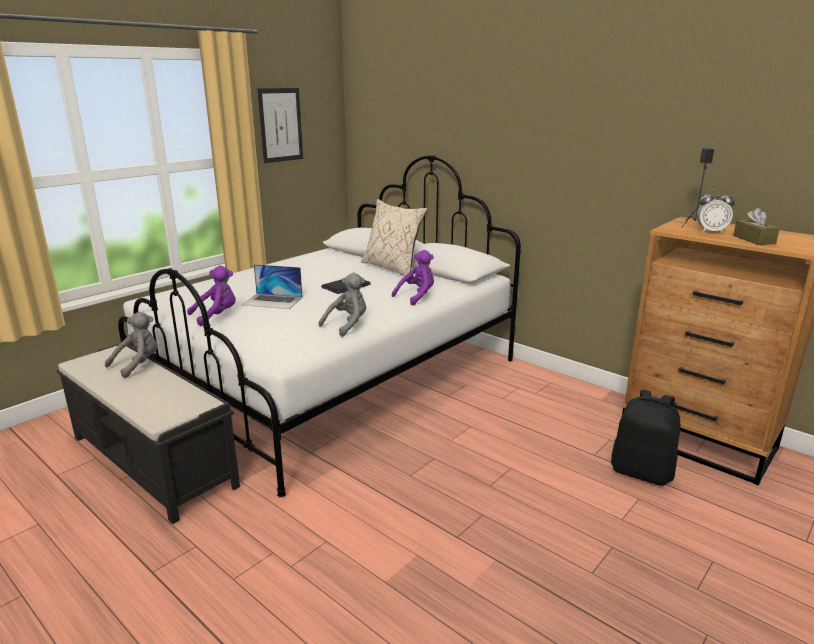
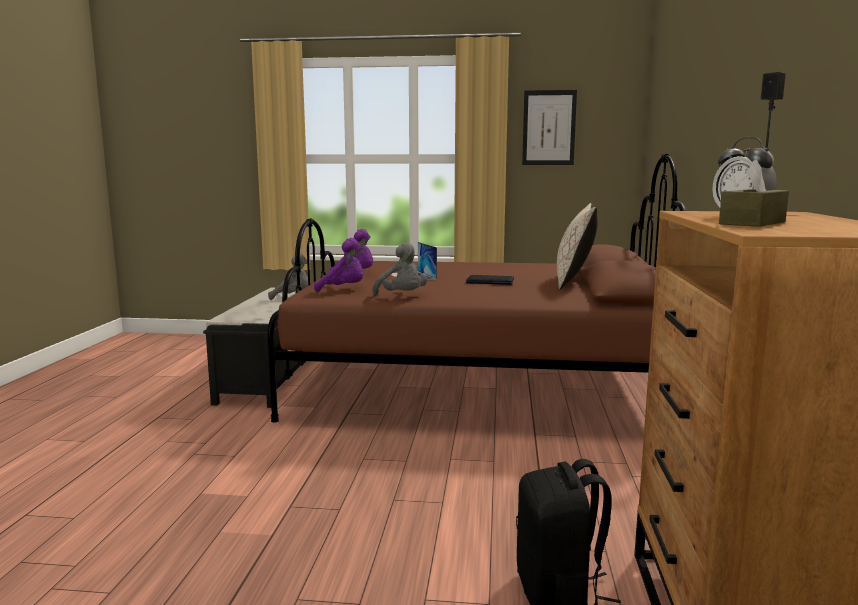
camera: 55 degrees right, 10 degrees down
(333, 377) = (477, 383): white bed -> brown bed
(347, 325) = (402, 296): grey plush toy -> grey plush toy turned 45 degrees clockwise
(417, 297) = (518, 298): purple plush toy -> purple plush toy (344, 289)

